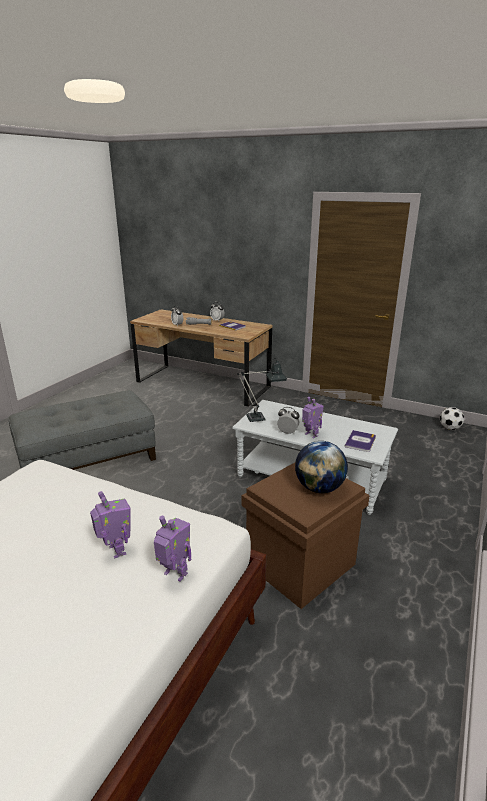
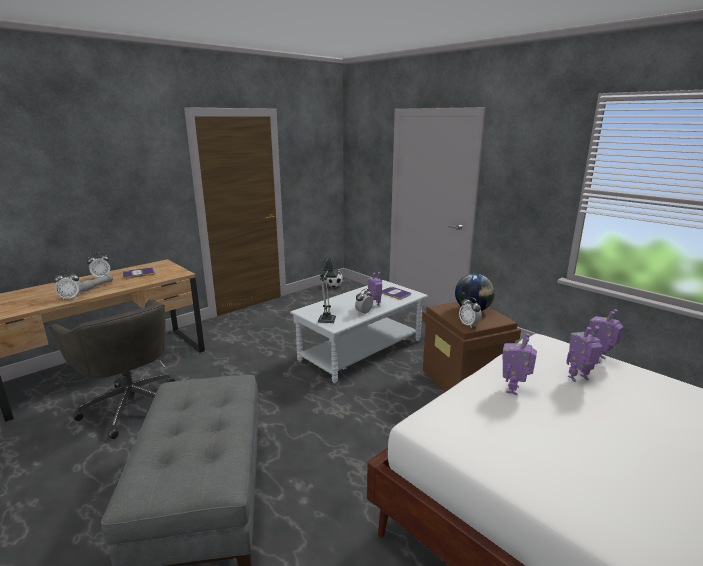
camera: 70 degrees left, 5 degrees down
(92, 508) = (514, 390): none -> toy robot
(166, 406) = (131, 404): none -> grey office chair
(271, 488) = (469, 325): none -> alarm clock

